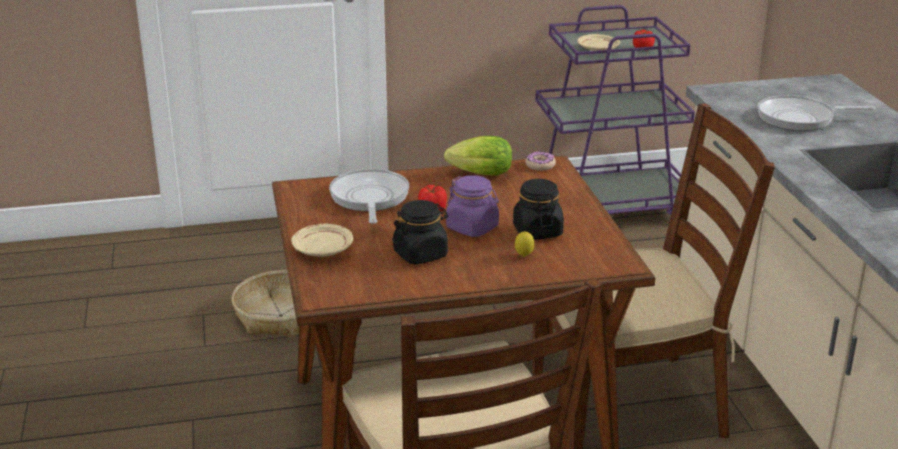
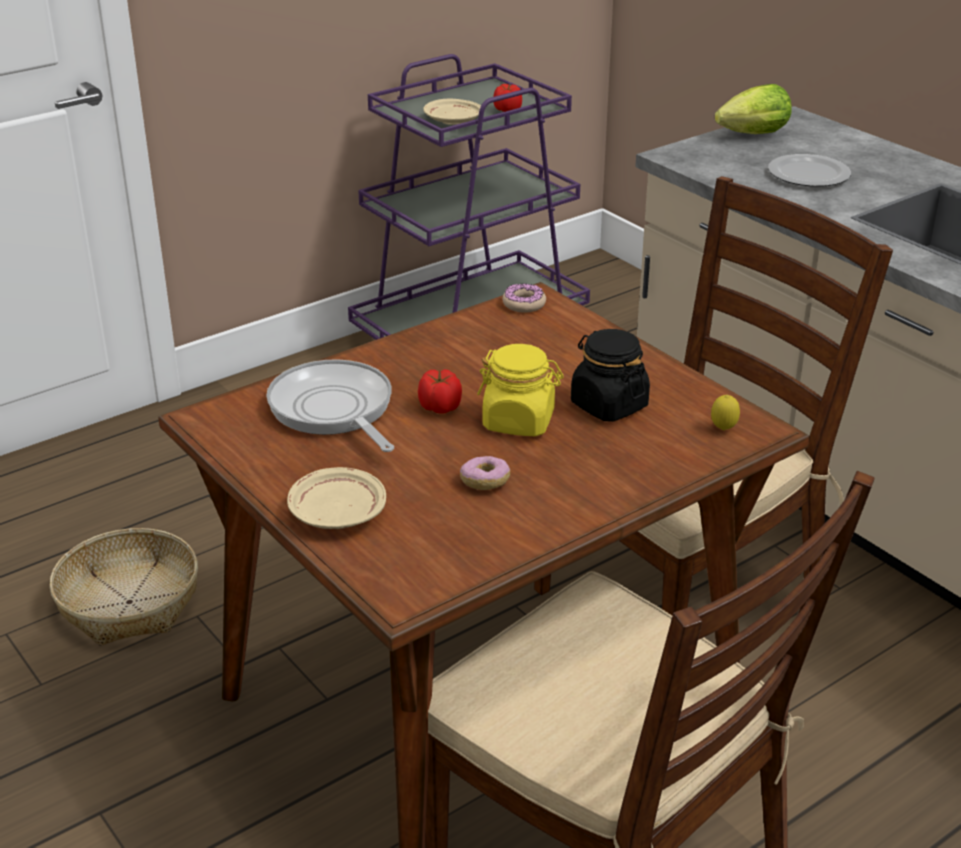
camera: 25 degrees left, 5 degrees up
(420, 254) = (485, 482): black jar -> donut
(472, 228) = (519, 421): purple jar -> yellow jar
(477, 174) = (453, 336): lettuce -> lettuce (749, 135)
(524, 256) = (625, 448): lemon -> lemon (723, 429)
(800, 118) = (810, 175): frying pan -> plate

